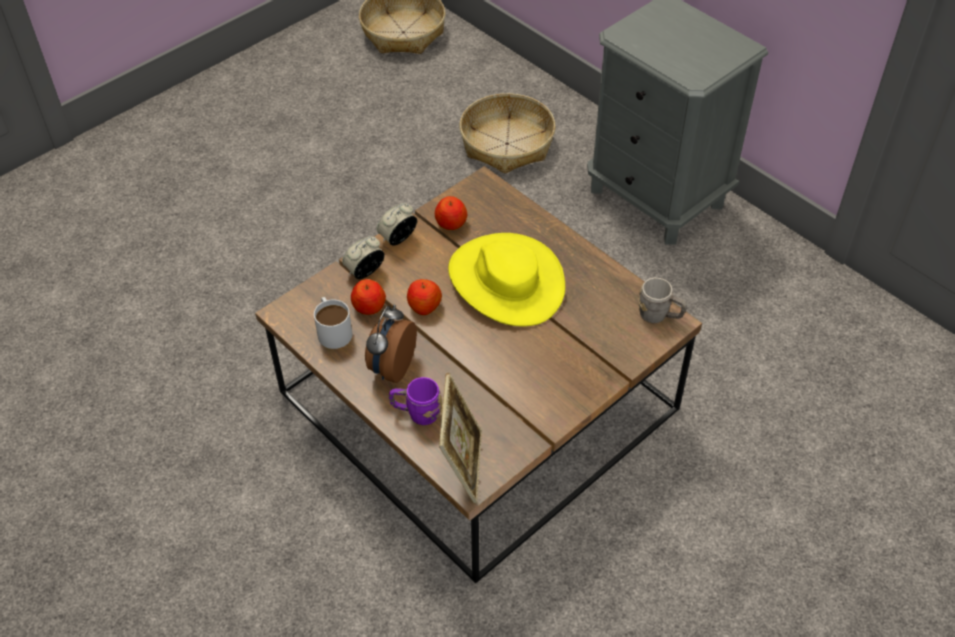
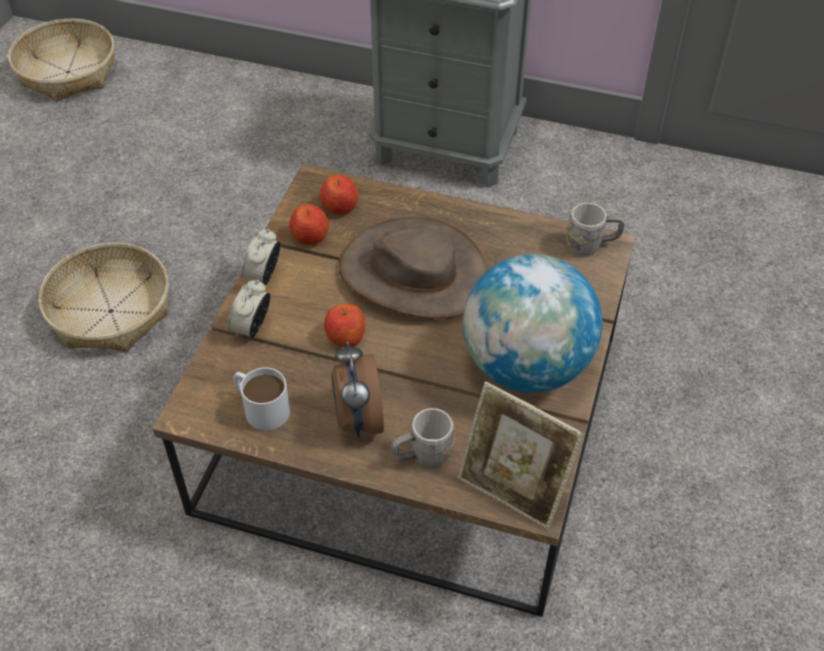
camera: 30 degrees left, 0 degrees up
(369, 307) = (284, 364): apple -> apple (340, 207)
(416, 413) = (423, 456): purple mug -> grey mug
(462, 465) = (513, 489): picture frame -> picture frame turned 150 degrees clockwise
(506, 281) = (414, 273): yellow hat -> brown hat
(507, 144) = (261, 147): basket -> basket (111, 311)
(538, 384) = (526, 366): none -> globe

